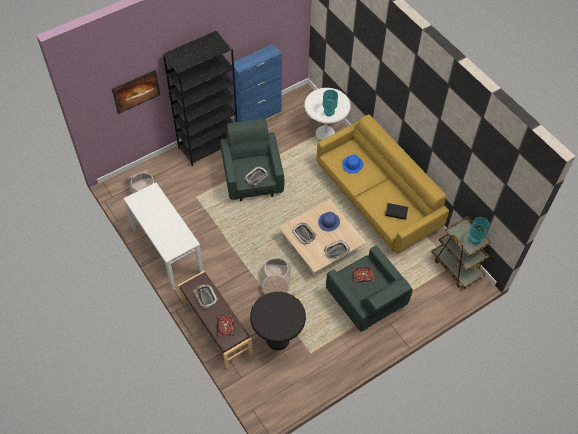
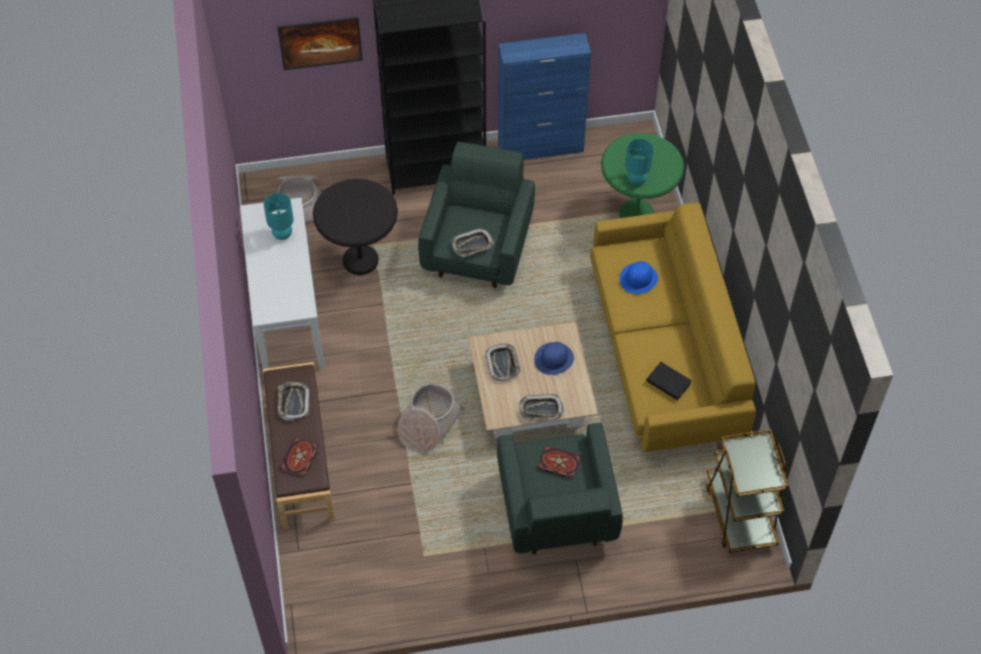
camera: 25 degrees right, 0 degrees up
(277, 339) = (384, 514): black side table -> black side table (360, 260)
(325, 134) = (636, 214): white side table -> green side table
(474, 240) = (762, 474): turquoise table lamp -> turquoise table lamp (282, 234)

